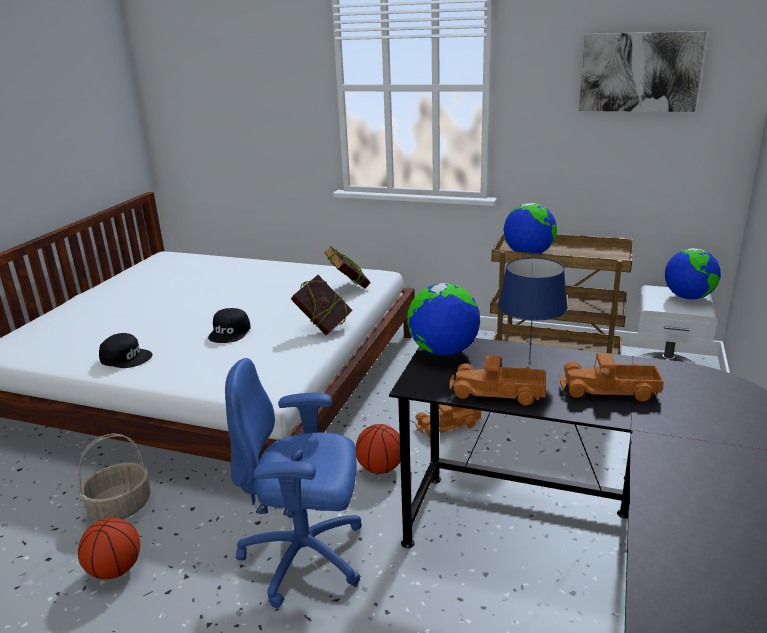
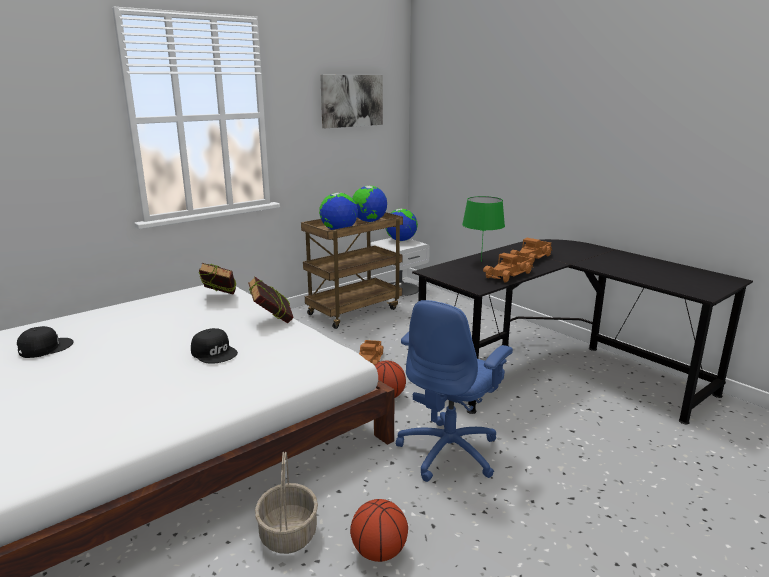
camera: 60 degrees left, 5 degrees down
(126, 357) = (169, 409): black cap -> black cap (45, 347)
(443, 351) = (444, 273): globe -> globe (369, 221)
(530, 360) = (481, 261): blue table lamp -> green table lamp

